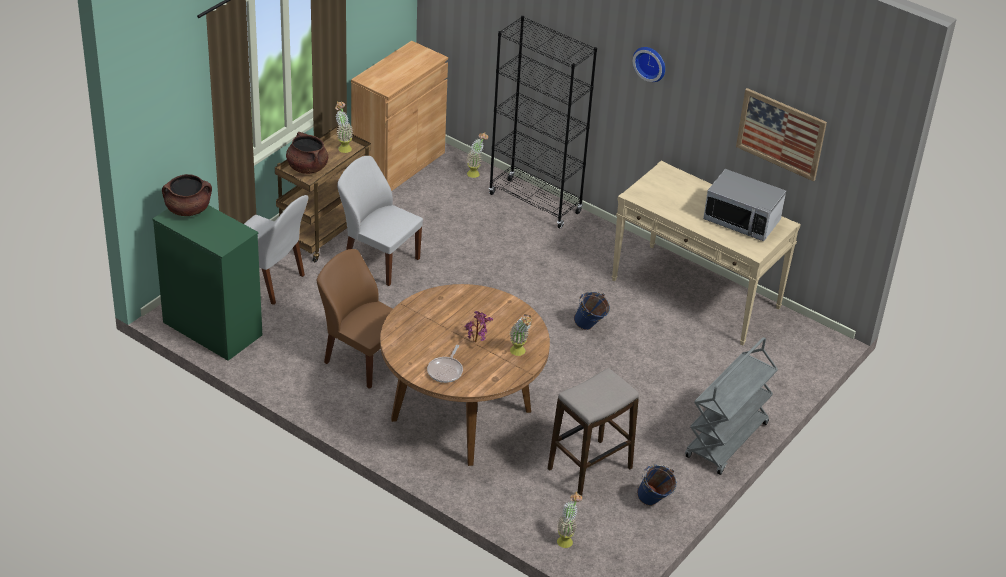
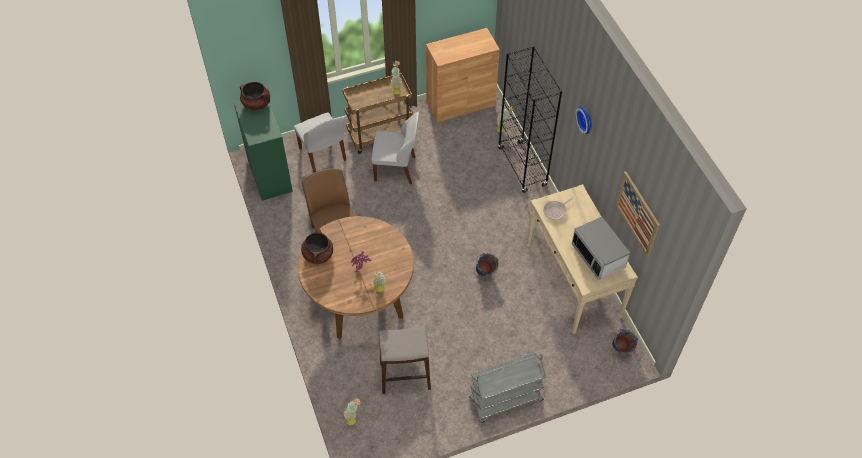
camera: 35 degrees right, 15 degrees up
(307, 167) = (364, 95): brown cooking pot -> brown cooking pot (318, 255)
(380, 261) = (396, 169): white chair -> white chair turned 120 degrees clockwise
(446, 371) = (326, 281): frying pan -> frying pan (556, 211)
(654, 503) = (424, 421): blue bucket -> blue bucket (621, 350)

